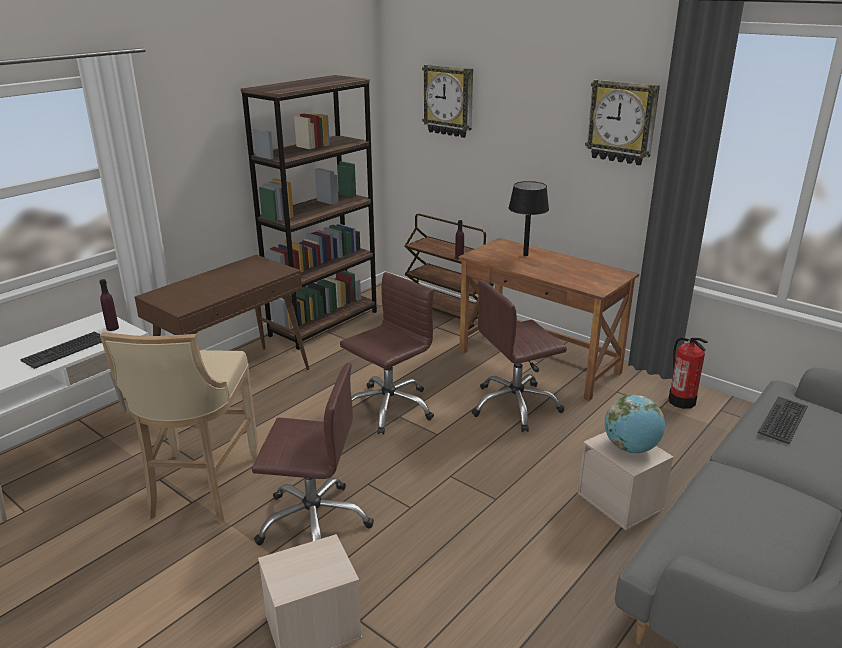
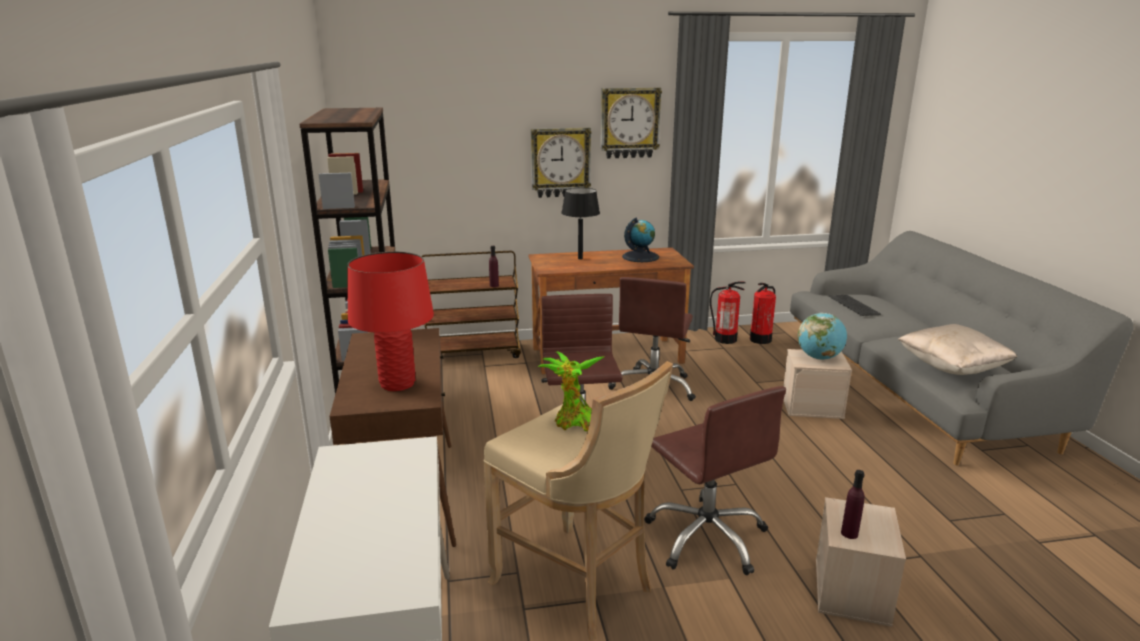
camera: 50 degrees left, 5 degrees down
(65, 350) = (394, 495): keyboard -> none
(112, 328) = (384, 453): purple bottle -> purple bottle (849, 533)
(195, 294) = (397, 384): none -> red table lamp
(210, 364) = (575, 423): none -> potted plant
(314, 521) = (707, 537): brown office chair -> brown office chair turned 105 degrees clockwise
(449, 101) = (435, 128): wall clock -> wall clock (560, 162)
(580, 271) = (640, 257): none -> globe
(709, 532) = (952, 368): none -> beige pillow
(721, 420) = (761, 339): none -> fire extinguisher

